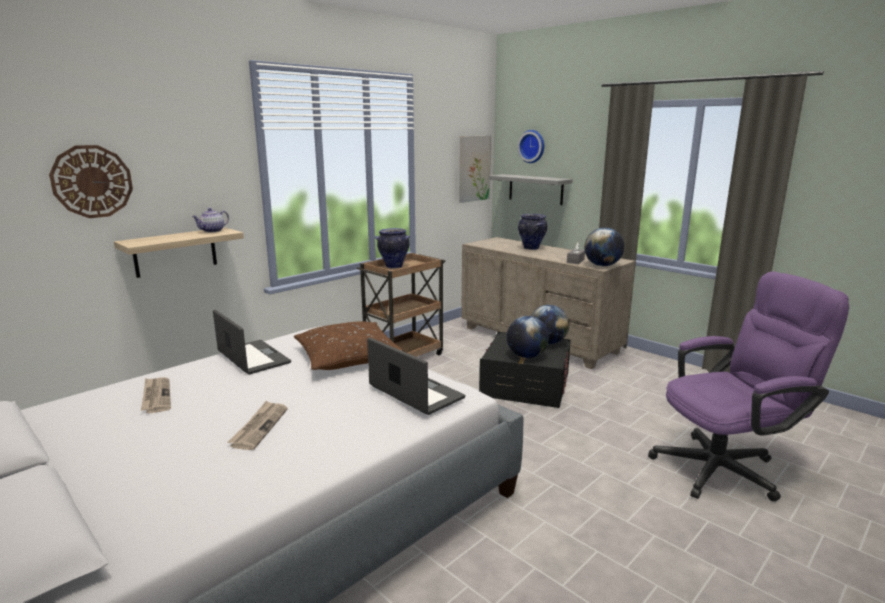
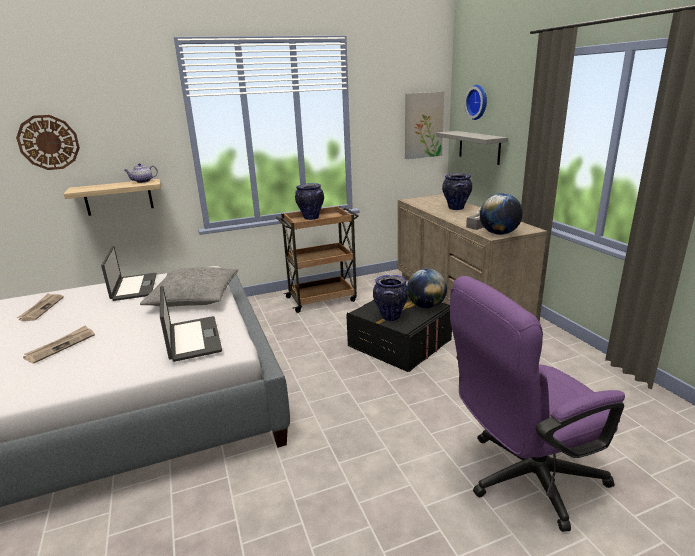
camera: 25 degrees right, 5 degrees up
(347, 357) = (194, 297): brown pillow -> grey pillow
(526, 356) = (390, 317): globe -> vase
(727, 467) = (522, 478): purple office chair -> purple office chair turned 150 degrees clockwise

